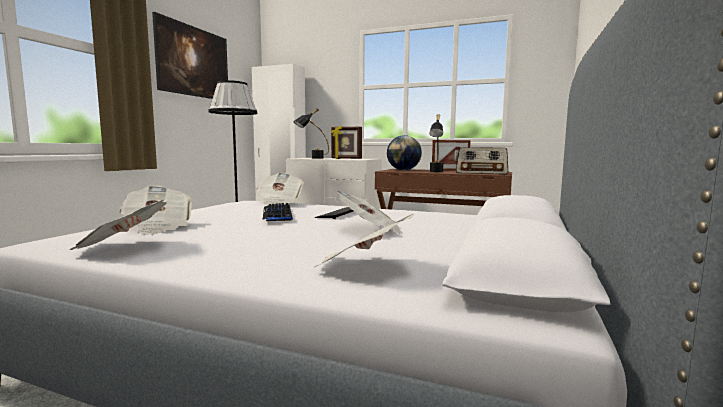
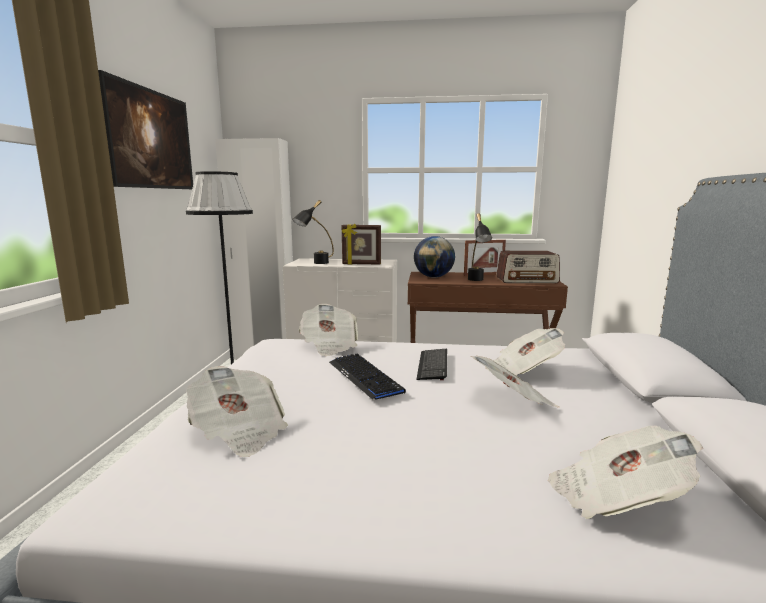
camera: 15 degrees left, 5 degrees up
(122, 248) = (257, 503): newspaper -> newspaper (522, 370)

